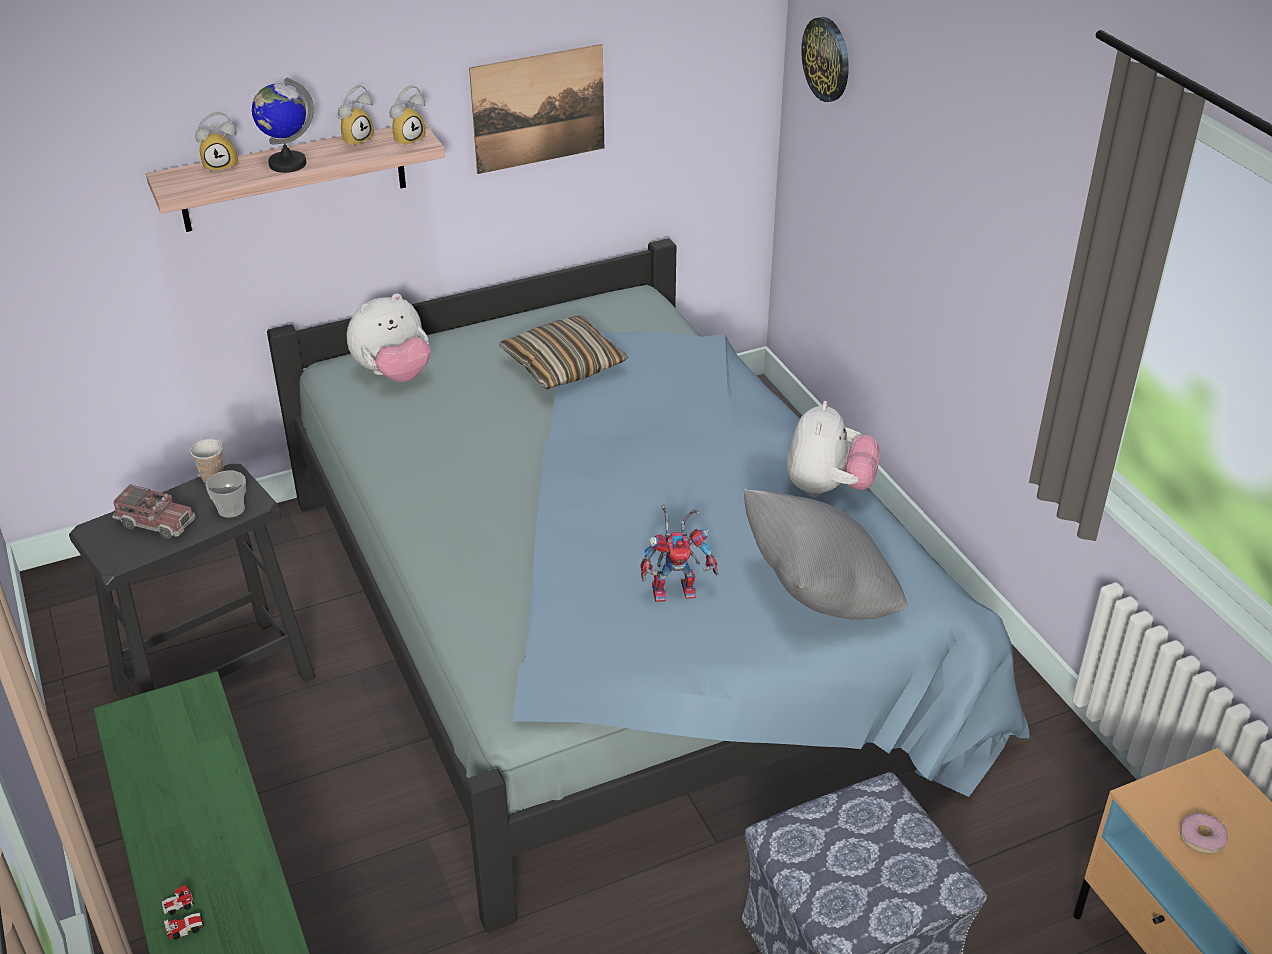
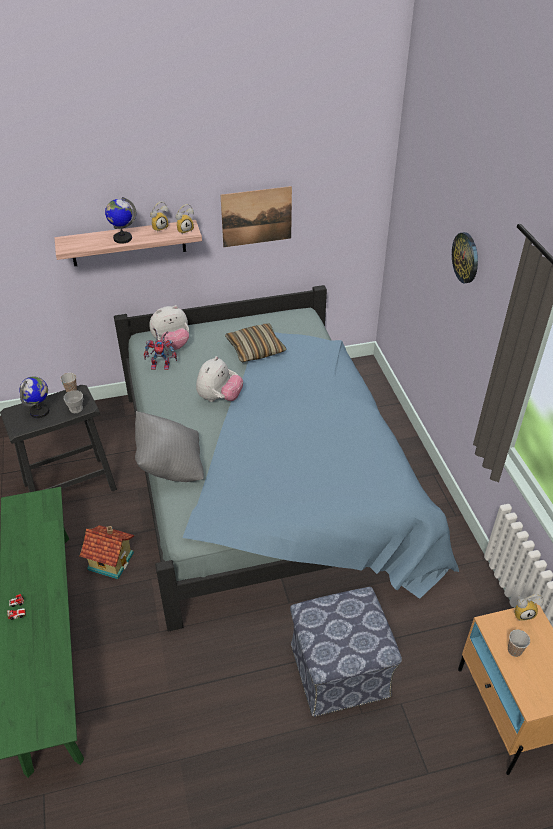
camera: 10 degrees right, 5 degrees up
(156, 522) = (40, 411): toy truck -> globe
(222, 166) = (91, 236): alarm clock -> alarm clock (523, 612)
(335, 814) = (111, 560): none -> toy house
(677, 589) = (279, 478): toy robot -> toy robot (162, 365)
(819, 595) = (349, 491): grey pillow -> grey pillow (170, 465)
(827, 59) = (408, 203): wall clock -> wall clock (466, 257)
(828, 488) = (370, 433): plush toy -> plush toy (219, 398)
(1201, 838) = (514, 650): donut -> cup

